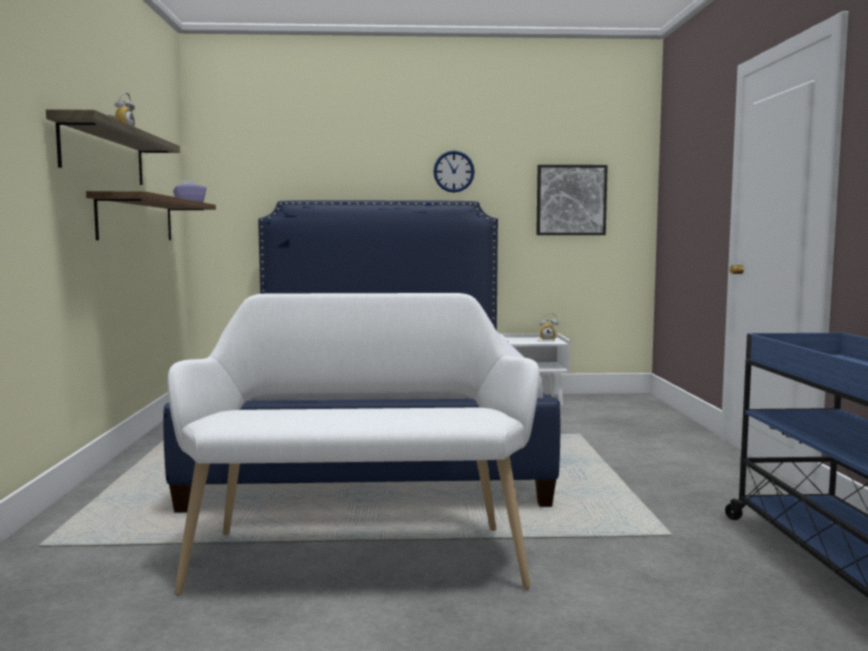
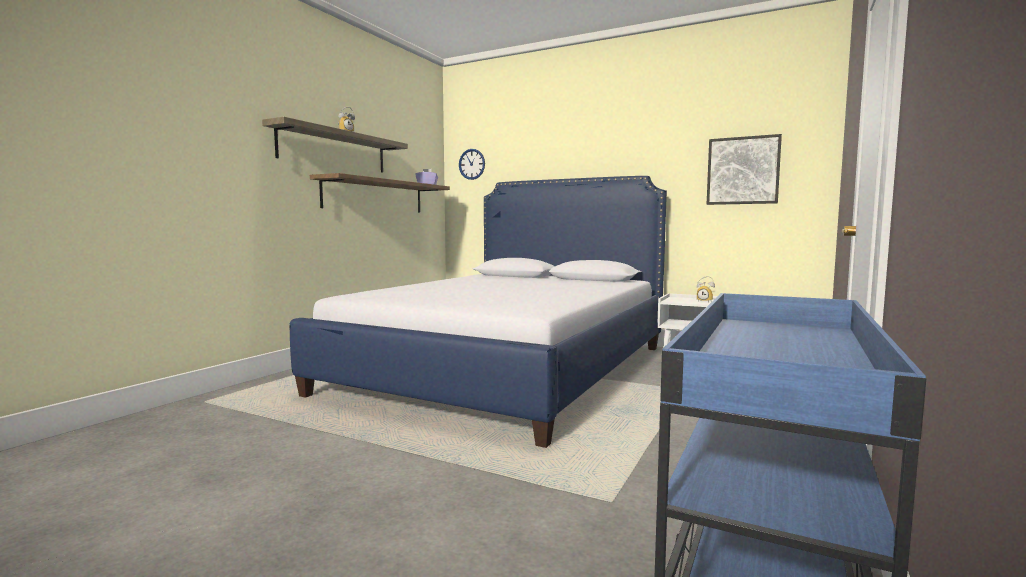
camera: 30 degrees right, 0 degrees up
(359, 553) = (344, 450): white bench -> none
(453, 171) = (633, 151): wall clock -> wall clock (472, 164)

